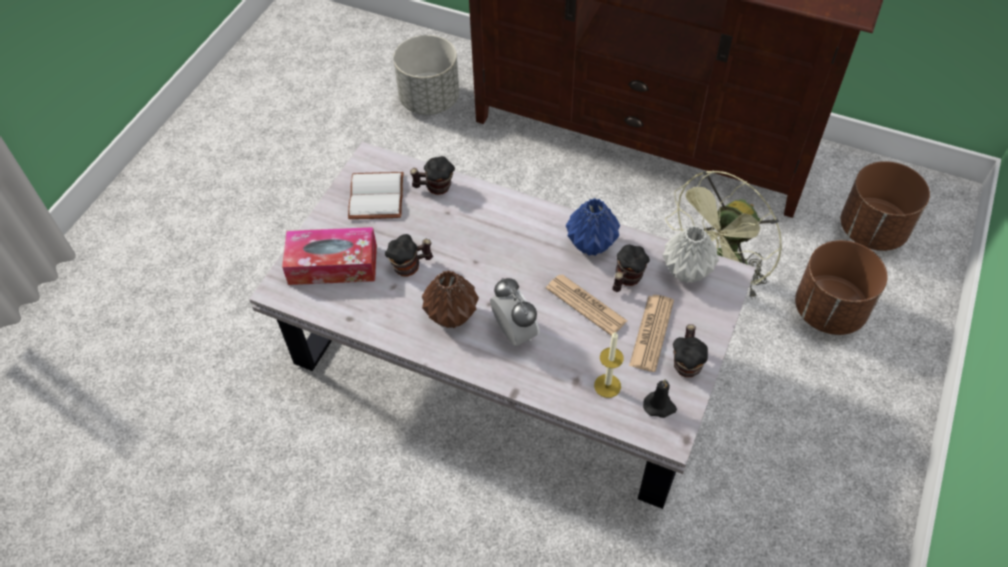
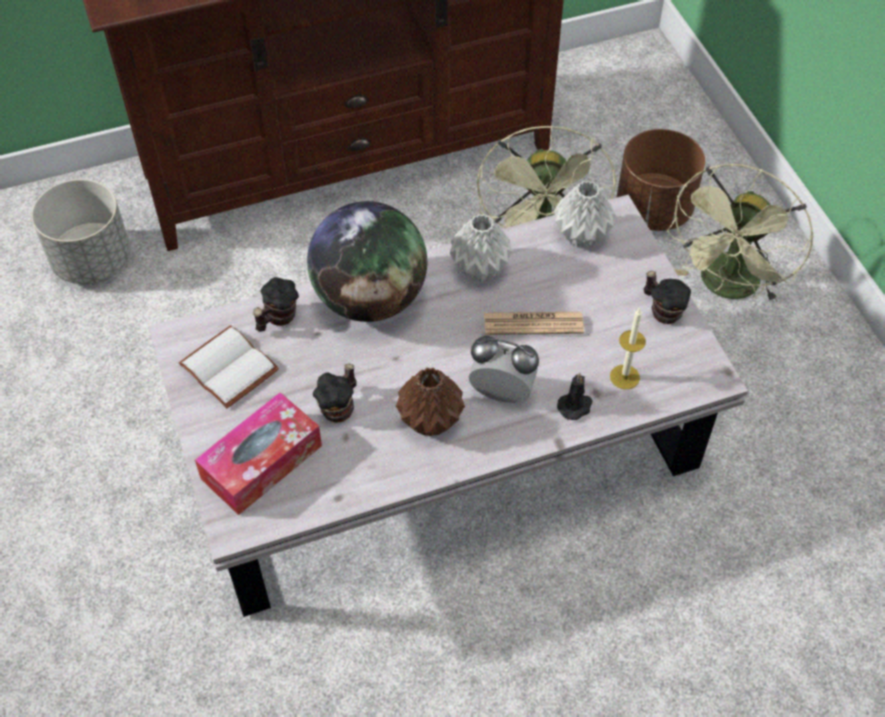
camera: 45 degrees left, 0 degrees up
(502, 214) = (370, 298): none -> globe
(592, 245) = (481, 269): blue vase -> grey vase
(626, 280) = (541, 278): mug -> none
(651, 333) = (610, 307): newspaper -> none
(660, 406) = (681, 361): black candle -> black candle (575, 406)
(826, 405) = (727, 288): none -> green fan
(872, 230) = (619, 120): brown planter -> none

